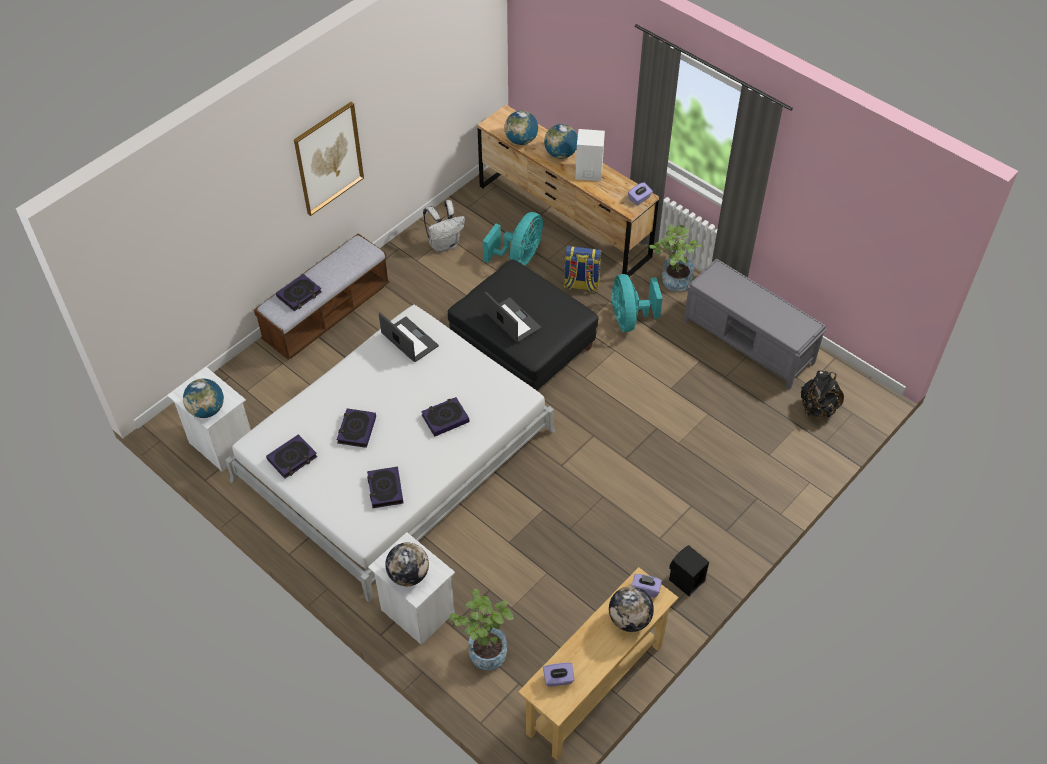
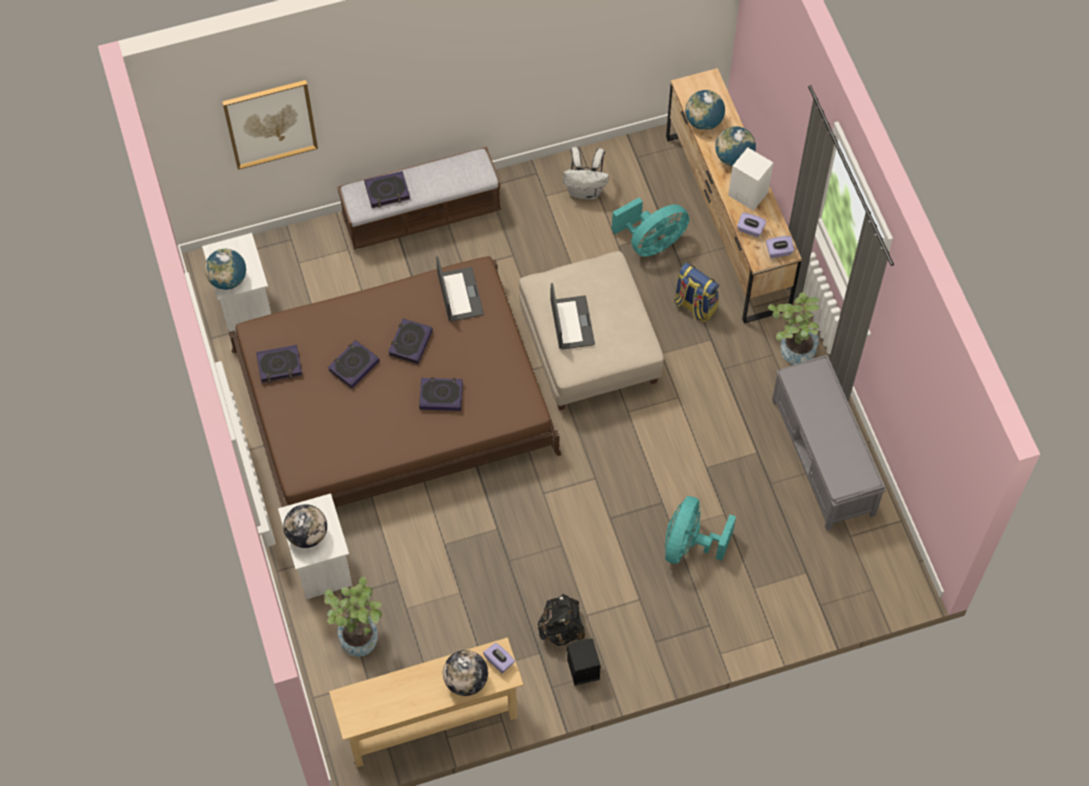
camera: 30 degrees right, 10 degrees up
(328, 158) = (462, 73): picture -> picture (270, 123)
(385, 489) = (343, 439): book -> book (410, 343)
(395, 455) = (395, 402): white bed -> brown bed
(522, 346) = (588, 347): black ottoman -> beige ottoman
(558, 679) = (369, 699): purple tissue box -> purple tissue box (750, 229)
(629, 319) = (718, 370): turquoise fan -> turquoise fan (689, 544)
(817, 408) = (840, 565): black backpack -> black backpack (561, 628)

